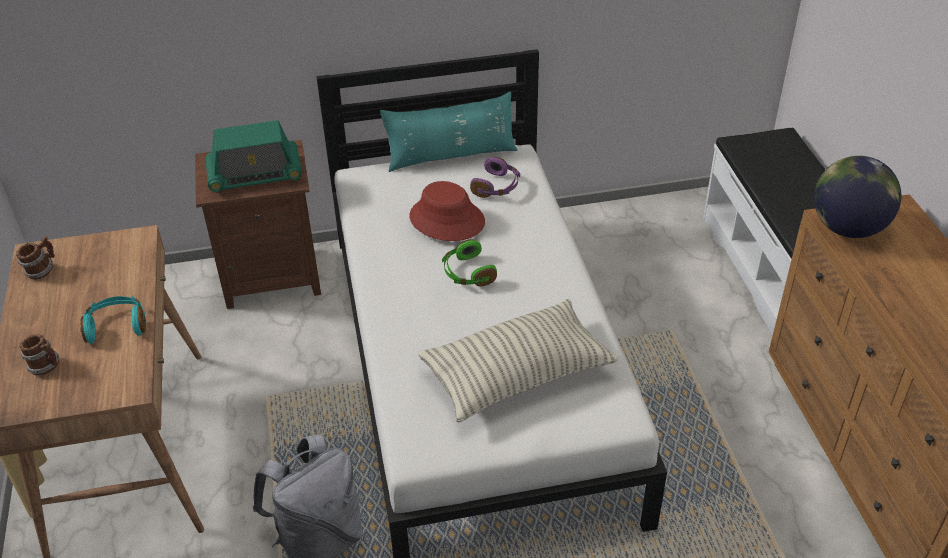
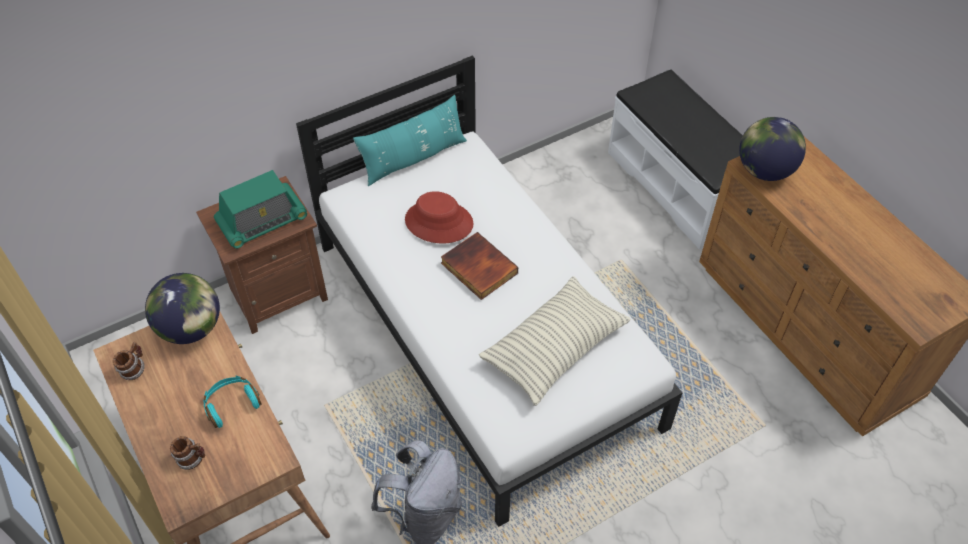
camera: 20 degrees left, 10 degrees up
(119, 247) = (191, 328): none -> globe
(467, 273) = (477, 268): green headphones -> book
(497, 187) = (466, 181): purple headphones -> none

